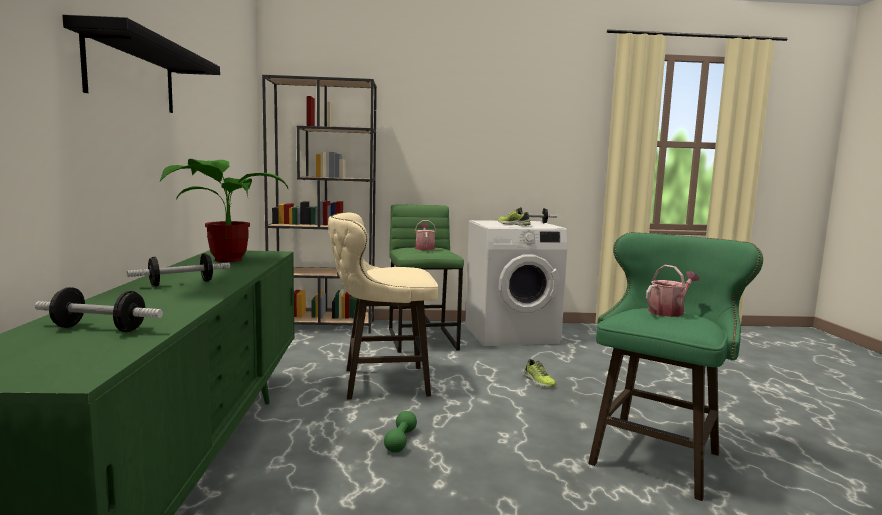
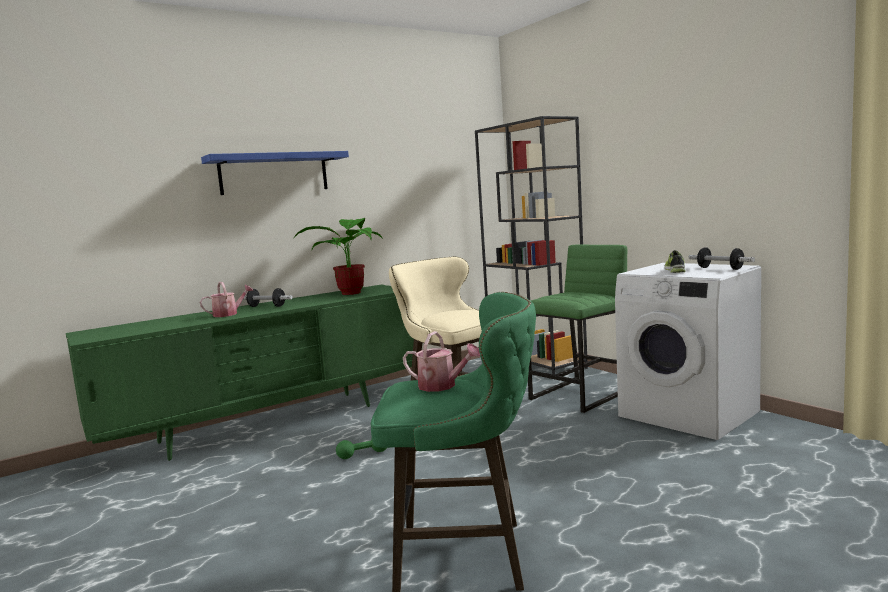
camera: 60 degrees right, 0 degrees up
(99, 329) = (159, 324): dumbbell -> none
(132, 74) = (274, 173): black shelf -> blue shelf
(424, 248) = (568, 294): watering can -> watering can (229, 314)
(538, 381) = (568, 461): shoe -> none

